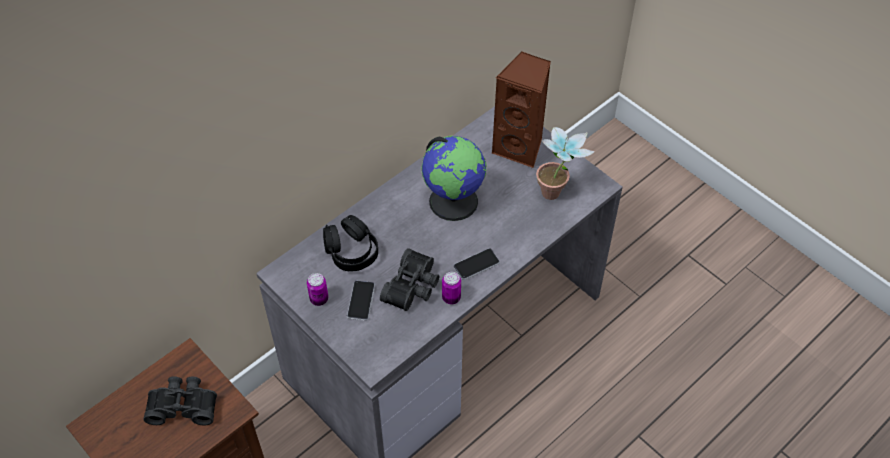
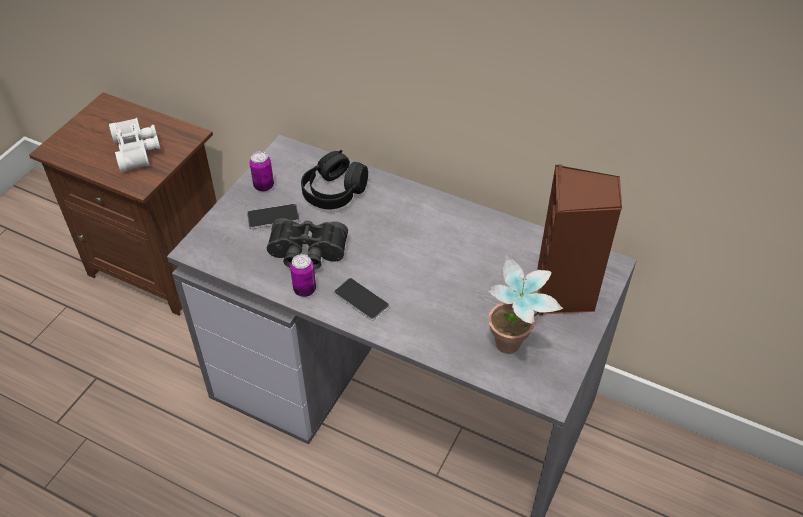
camera: 70 degrees right, 5 degrees down
(183, 405) = (138, 150): black binoculars -> white binoculars
(454, 200) = (445, 254): globe -> none

